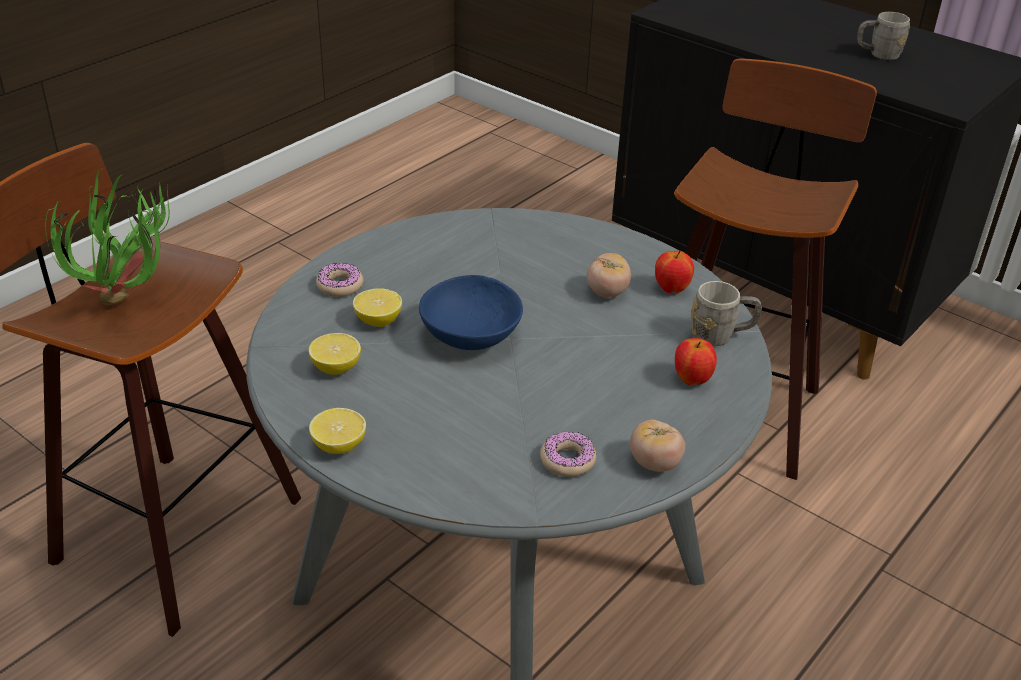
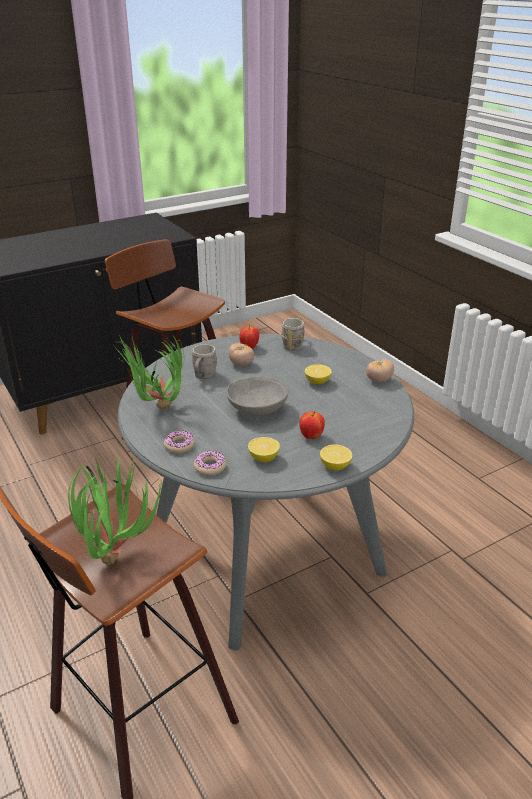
camera: 70 degrees left, 5 degrees down
(378, 321) = (225, 437): lemon -> lemon (317, 382)
(419, 247) = (157, 411): none -> potted plant
(469, 336) = (257, 410): blue bowl -> grey bowl
(567, 460) = (369, 401): donut -> donut (210, 467)
(692, 380) = (323, 358): apple -> apple (311, 436)
(878, 55) = (115, 236): grey mug -> grey mug (203, 377)

